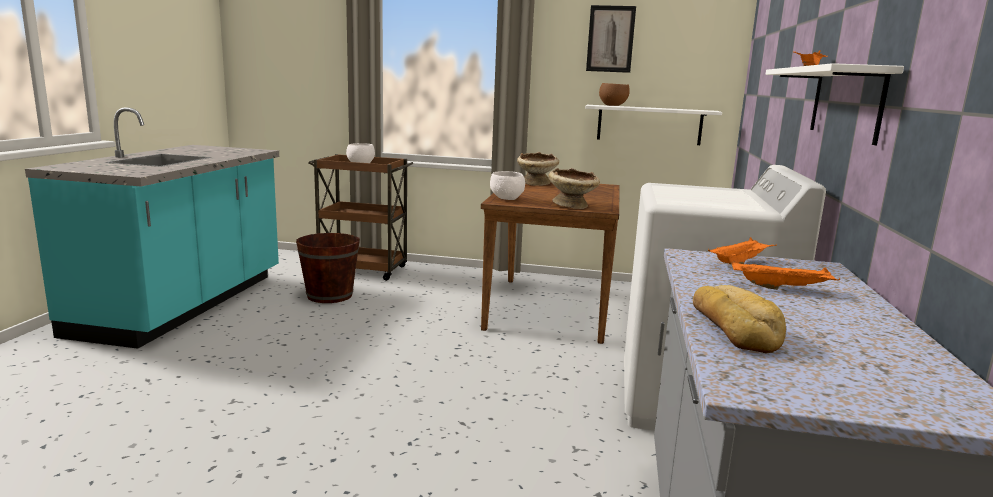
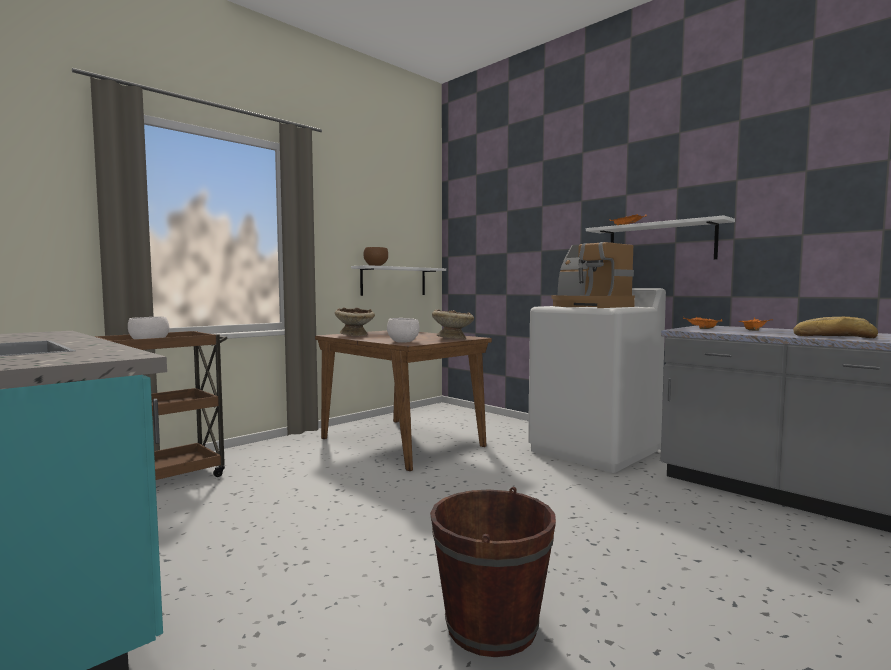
camera: 55 degrees left, 10 degrees down
(329, 295) = (203, 510): brown bucket -> brown bucket (491, 626)
(610, 39) = (363, 211): picture -> none
(702, 195) = (589, 306): none -> coffee machine

